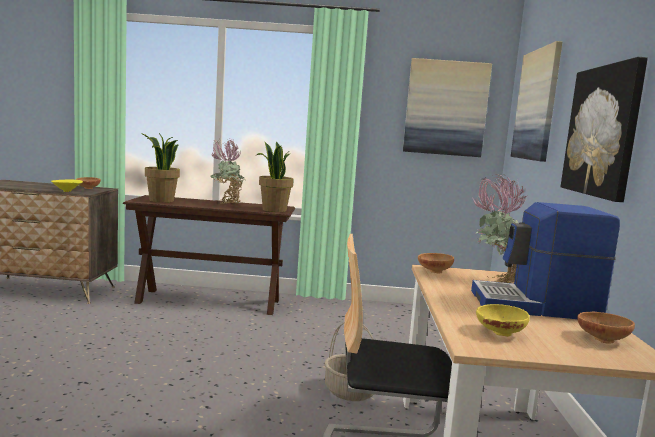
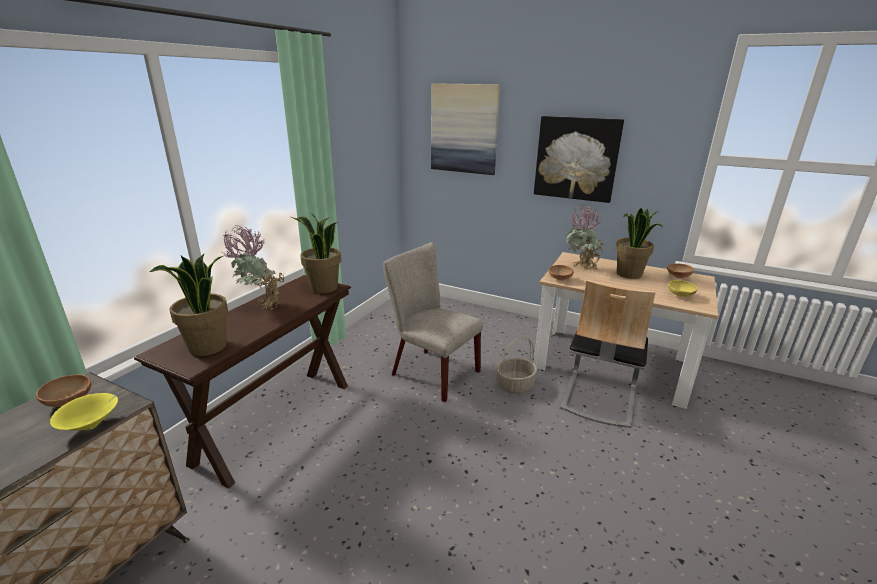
camera: 65 degrees left, 15 degrees up
(329, 343) = (430, 371): none -> beige chair
(446, 108) = (371, 133): picture -> none
(535, 306) = (629, 274): coffee machine -> potted plant

